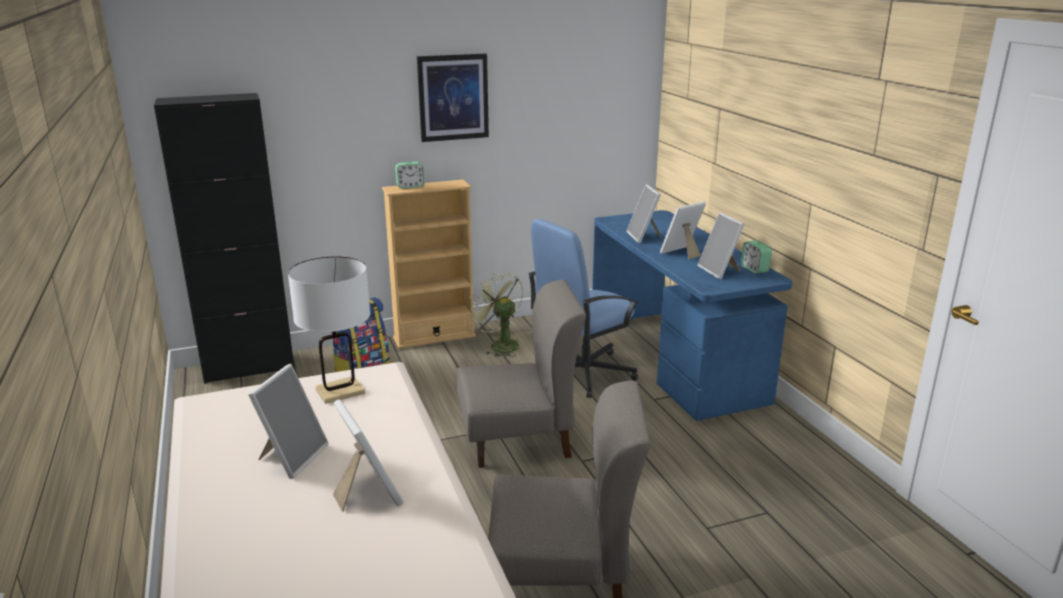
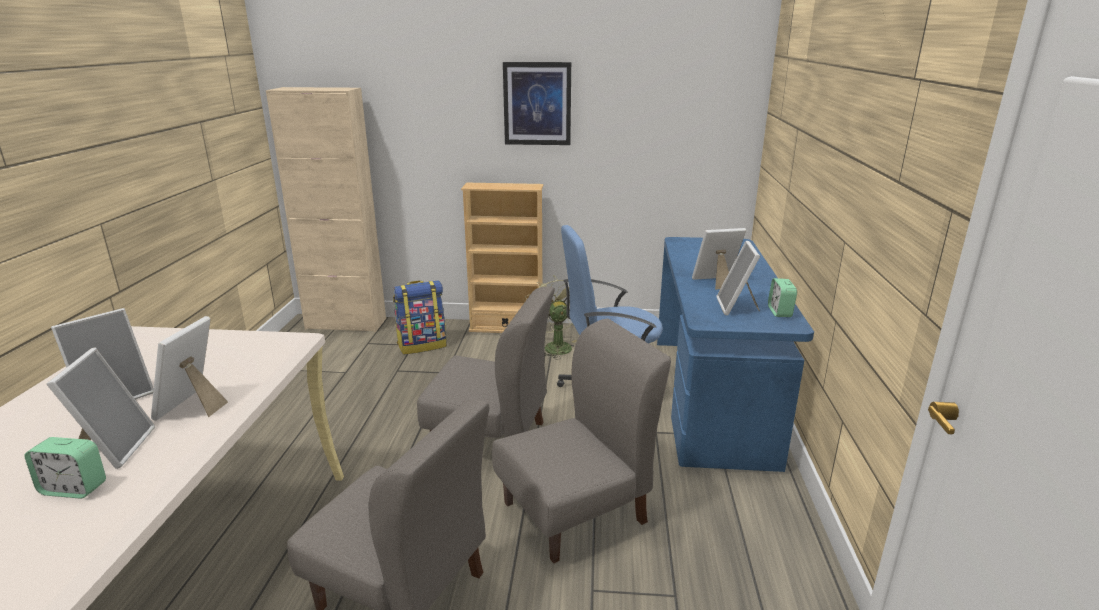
camera: 25 degrees right, 0 degrees up
(249, 368) = (346, 324): black cabinet -> beige cabinet
(340, 391) = (233, 348): white table lamp -> none
(410, 187) = (488, 184): alarm clock -> alarm clock (74, 488)
(644, 237) = (694, 261): picture frame -> picture frame (194, 407)
(645, 478) = (576, 512): none -> grey chair

